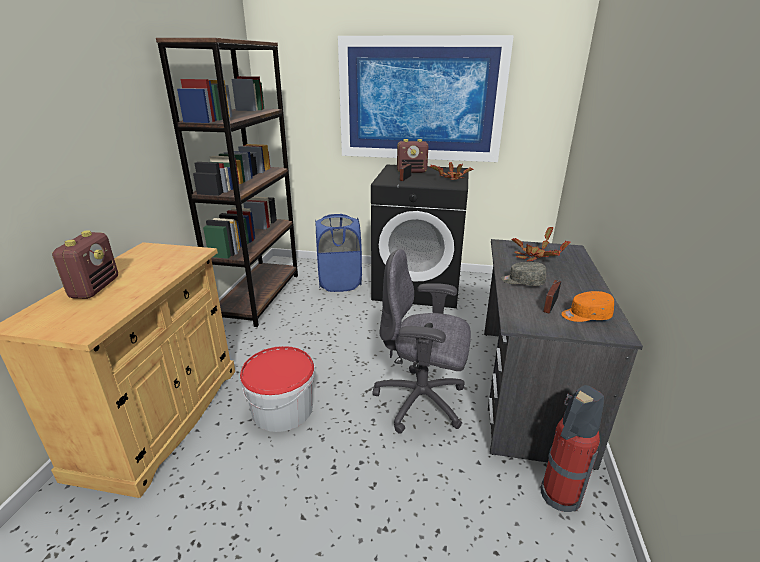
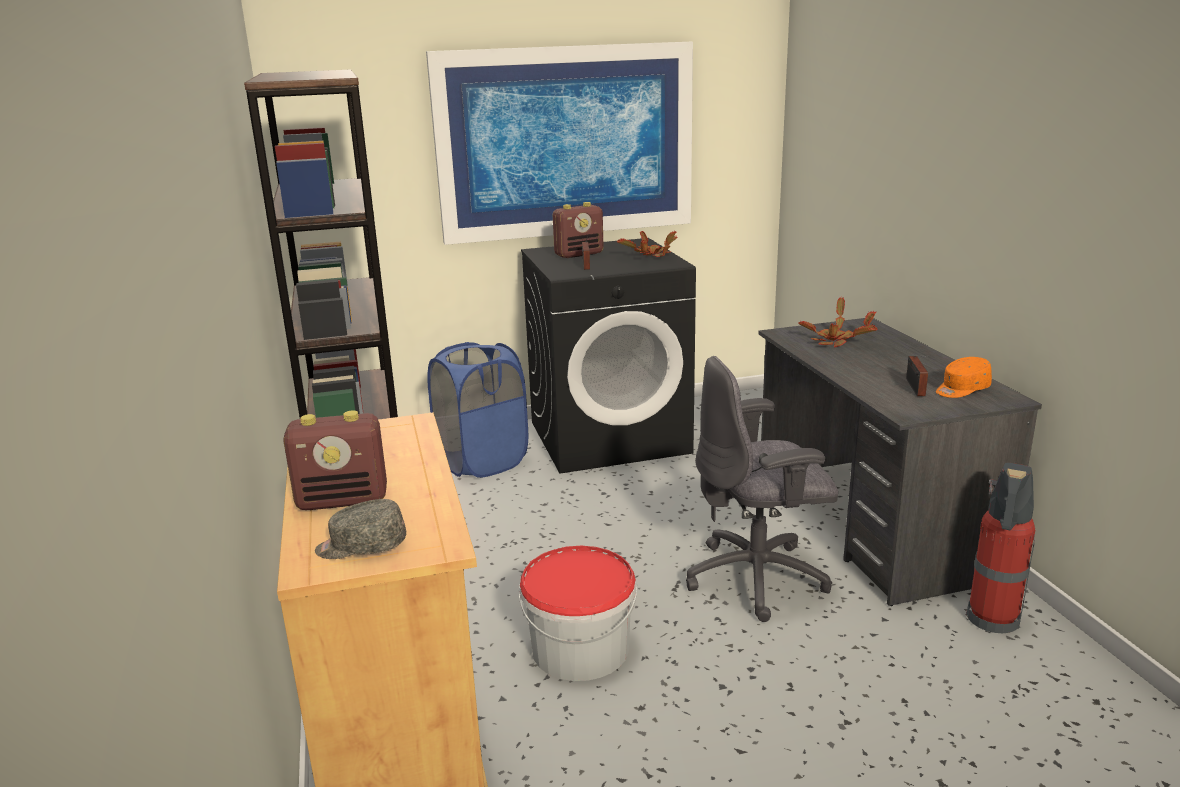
camera: 25 degrees left, 5 degrees down
(95, 288) = (343, 500): radio -> radio turned 105 degrees clockwise
(522, 282) = (858, 371): grey cap -> grey cap (361, 547)

